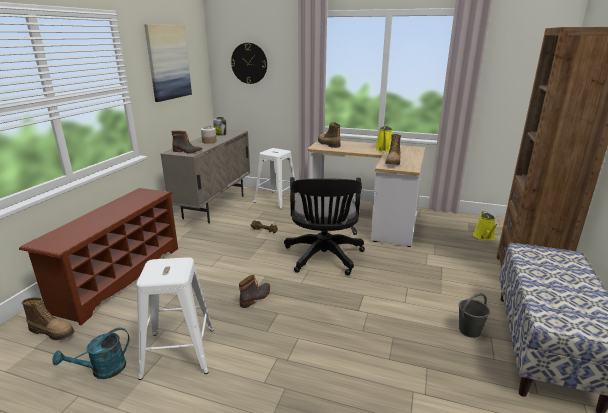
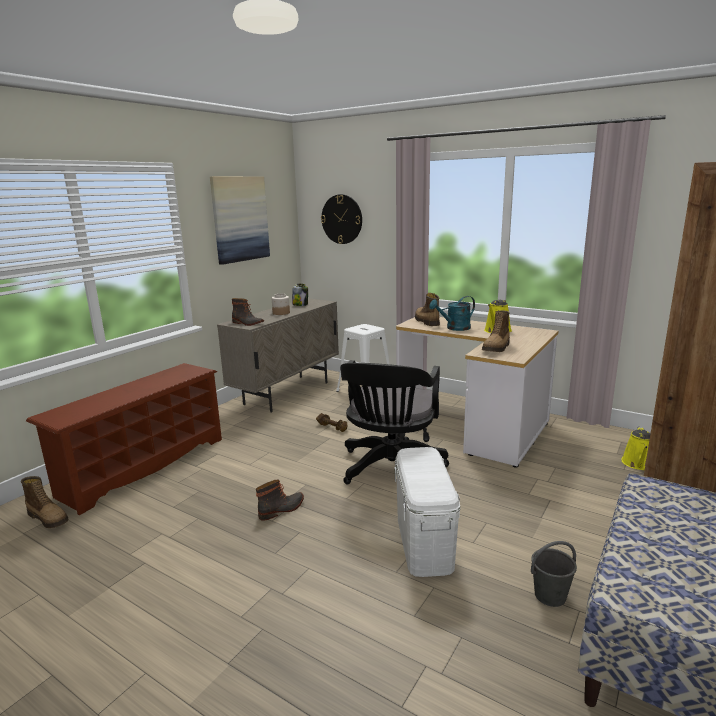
camera: 15 degrees right, 5 degrees down
(102, 371) = (75, 570): turquoise watering can -> turquoise watering can (454, 328)
(179, 352) = (164, 563): white stool -> none
(372, 307) = (424, 542): none -> white storage box

